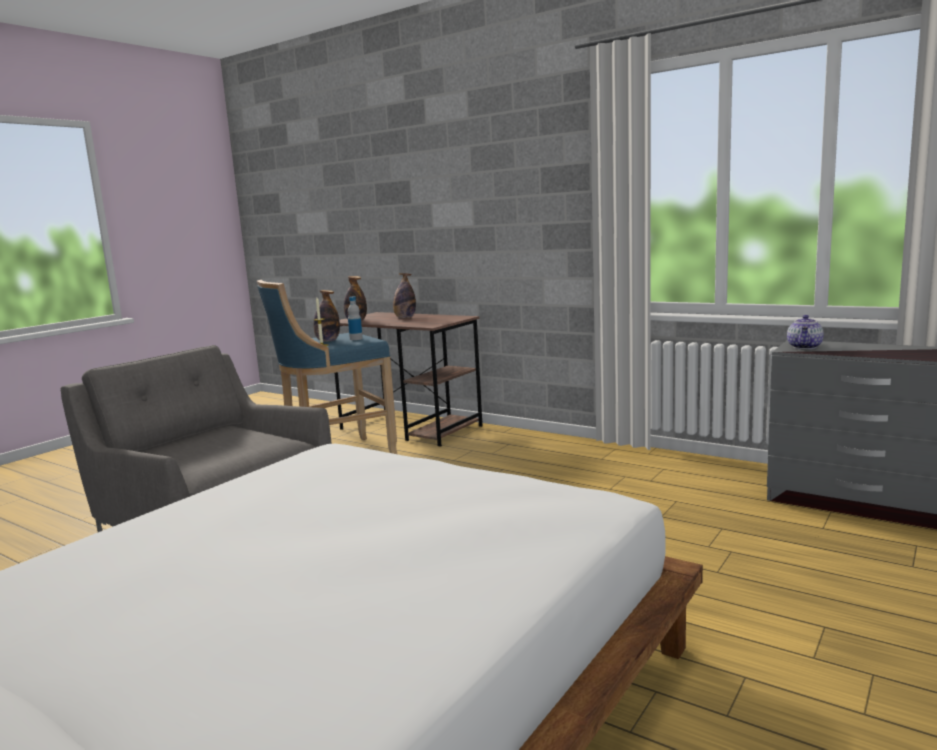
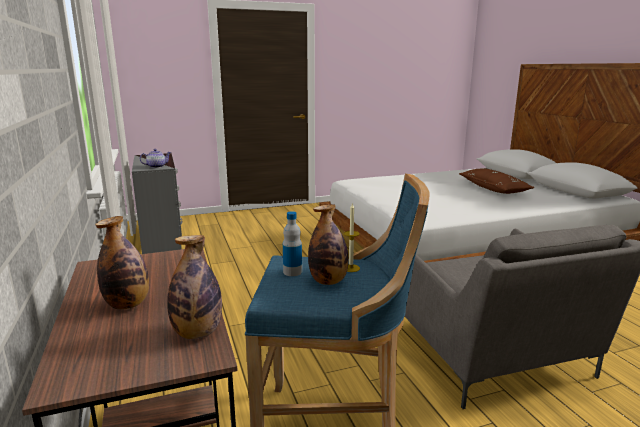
camera: 145 degrees left, 5 degrees up
(168, 599) = (493, 188): none -> brown pillow

